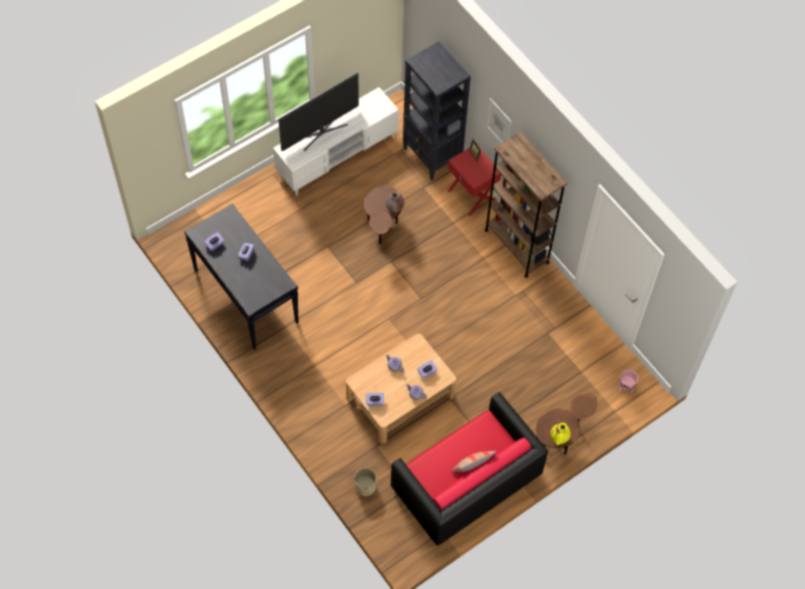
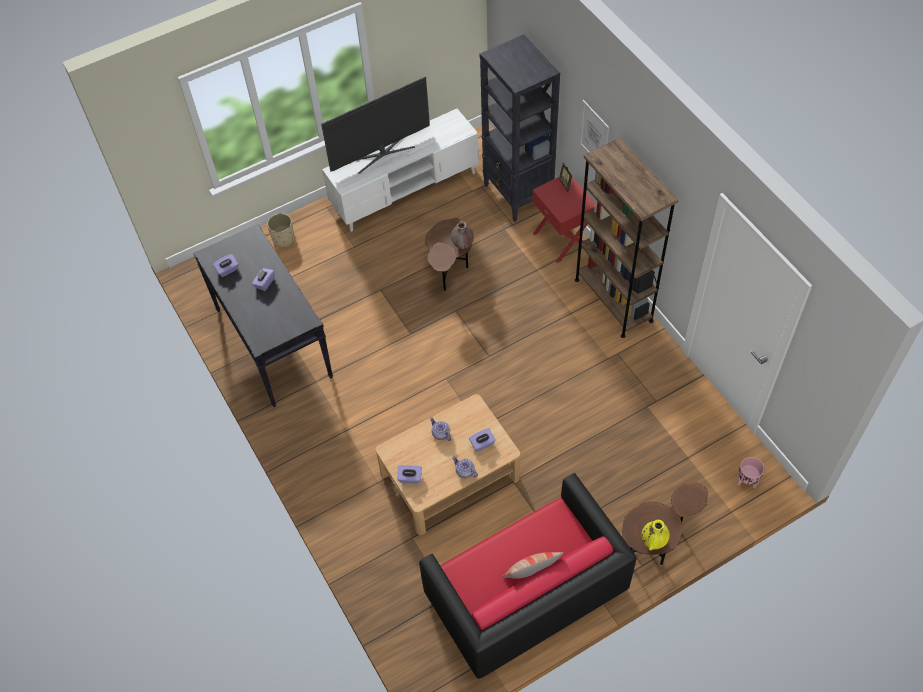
camera: 10 degrees right, 5 degrees down
(365, 487) = (391, 590): beige planter -> beige planter (283, 239)

